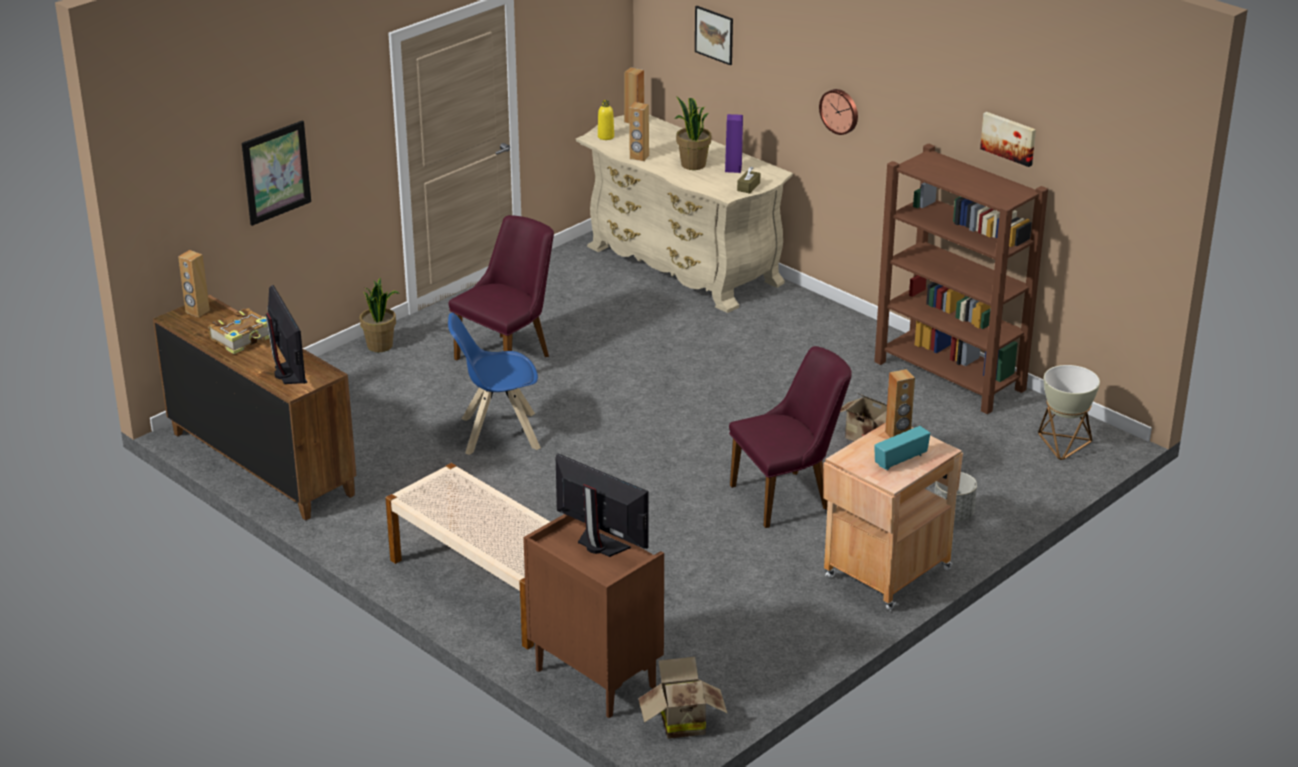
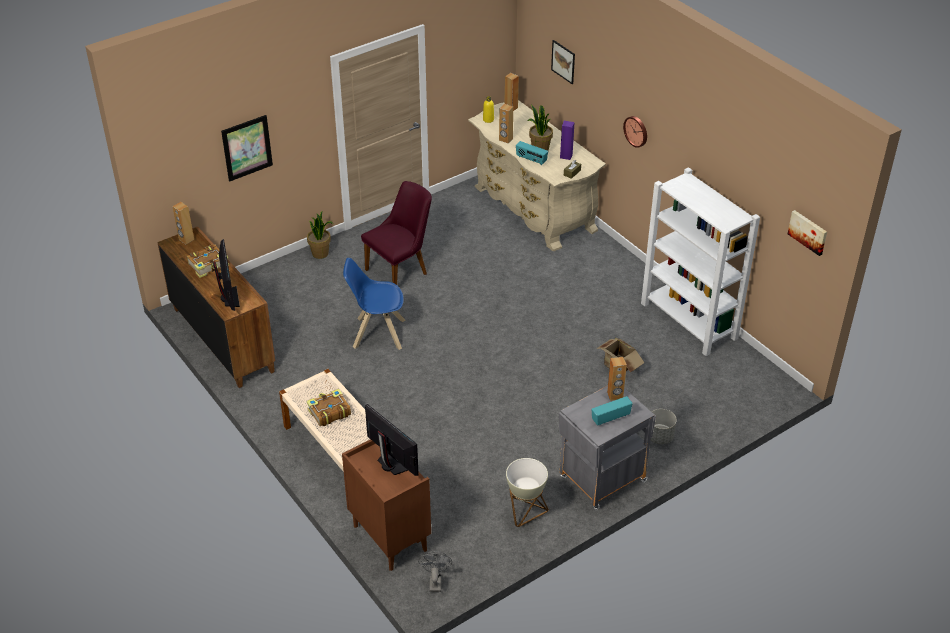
camera: 10 degrees right, 10 degrees up
(470, 514) = (328, 412): none -> book
(680, 723) = (435, 581): cardboard box -> grey fan
(684, 177) = (531, 160): none -> radio
(789, 496) = (554, 407): purple chair -> none
(886, 574) = (601, 480): brown cart -> grey cart
(949, 376) = (689, 321): brown bookcase -> white bookcase
(1009, 138) = (739, 177): picture -> picture (808, 232)
(1063, 445) = (750, 388): planter -> planter (525, 512)

